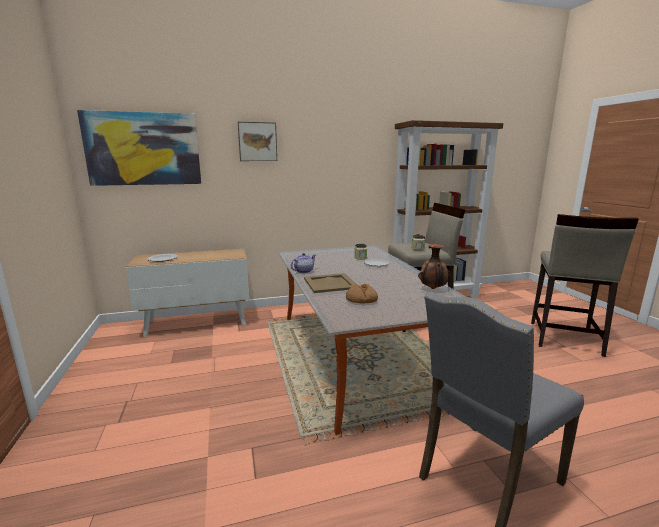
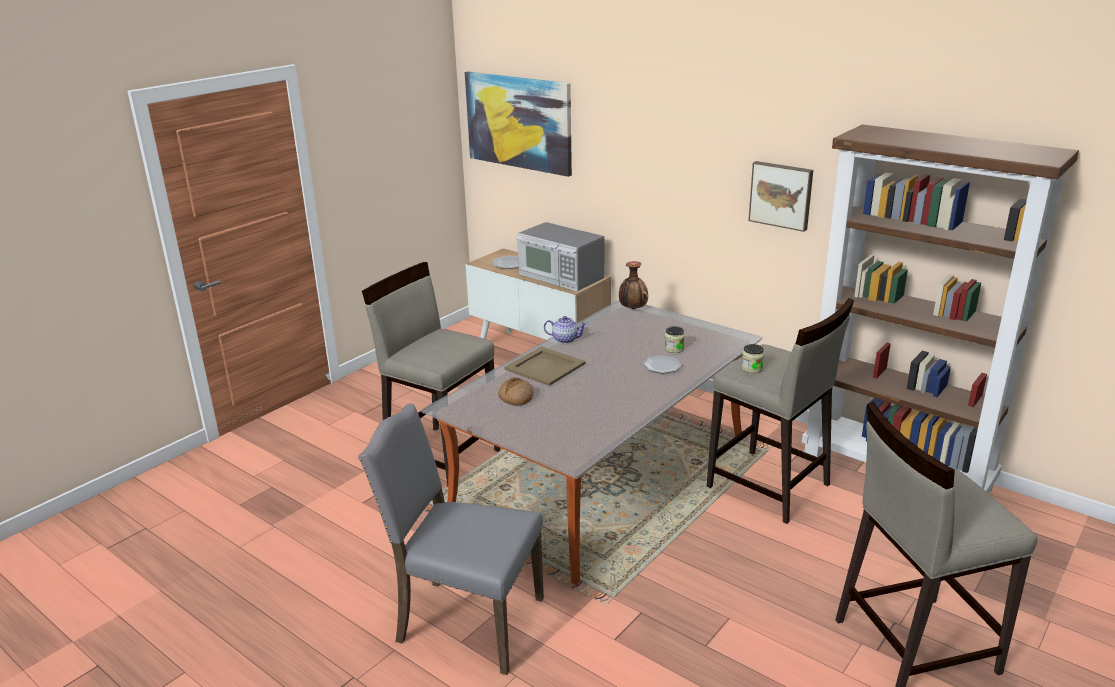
camera: 55 degrees right, 10 degrees up
(215, 255) = (560, 276): none -> microwave
(250, 404) = (442, 456): none -> beige stool
(257, 142) = (639, 128): picture -> picture (781, 195)
(433, 288) = (608, 425): vase -> vase (632, 309)

